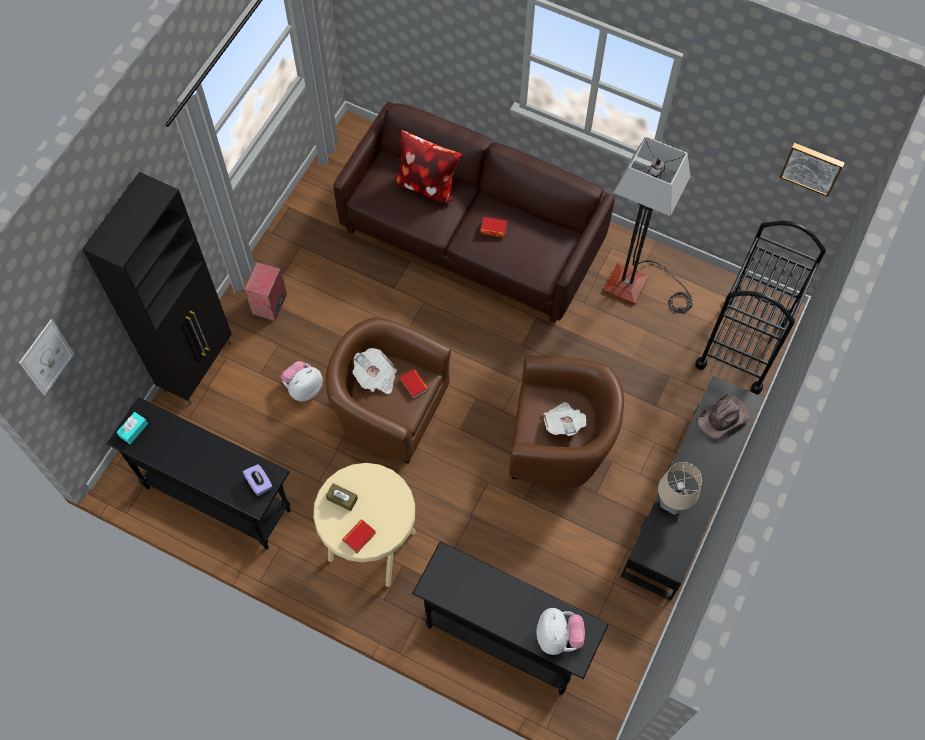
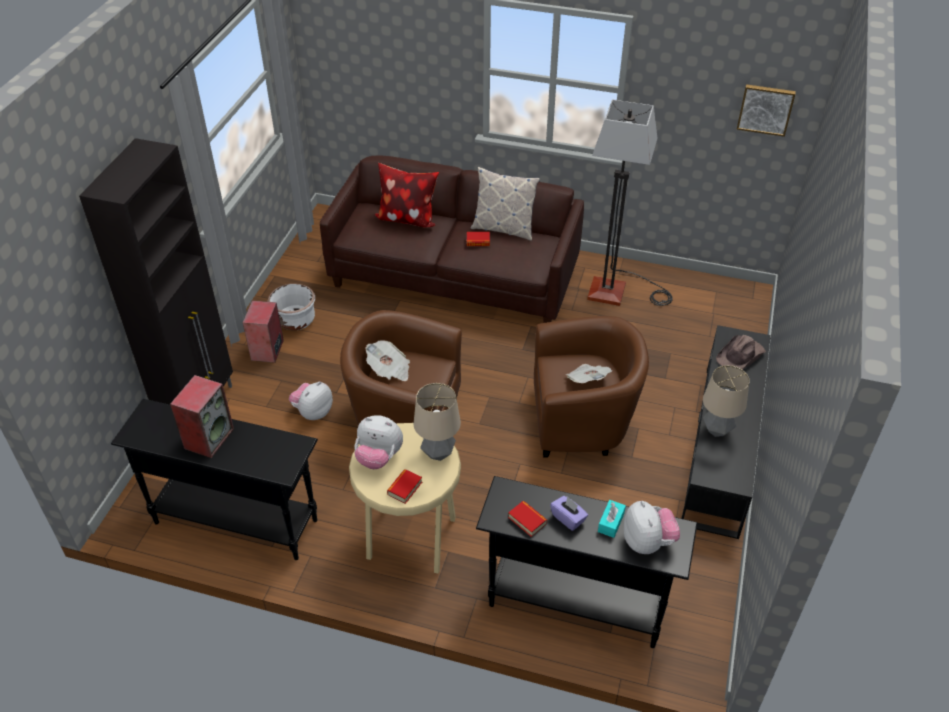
camera: 10 degrees left, 20 degrees down
(47, 357) = (42, 319): picture -> none
(133, 430) = (140, 426): turquoise tissue box -> turquoise tissue box (611, 522)
(193, 453) = (209, 438): none -> speaker
(259, 483) = (286, 453): purple tissue box -> purple tissue box (568, 518)
(302, 270) = (295, 320): none -> white planter
(342, 499) = (379, 457): brown tissue box -> plush toy
(395, 504) = (438, 453): none -> table lamp
(414, 385) = (429, 371): book -> book (527, 520)
(524, 214) = (503, 228): none -> pillow
(743, 344) = (729, 321): black cart -> none

